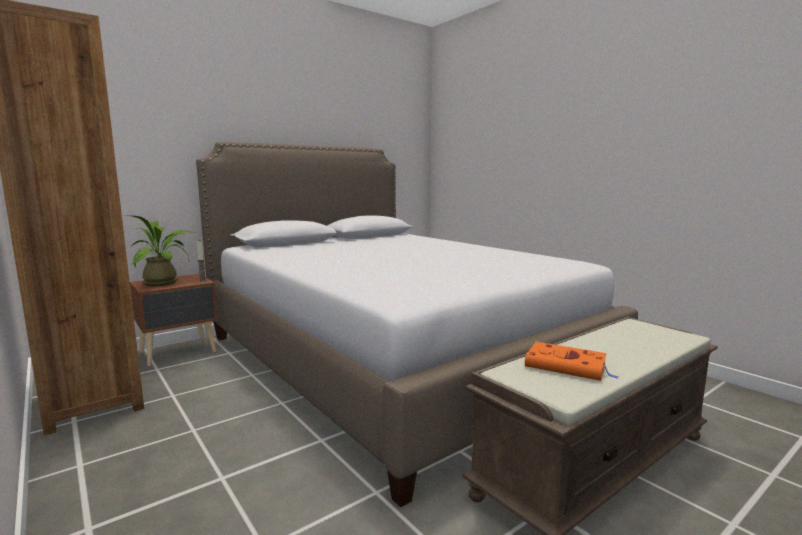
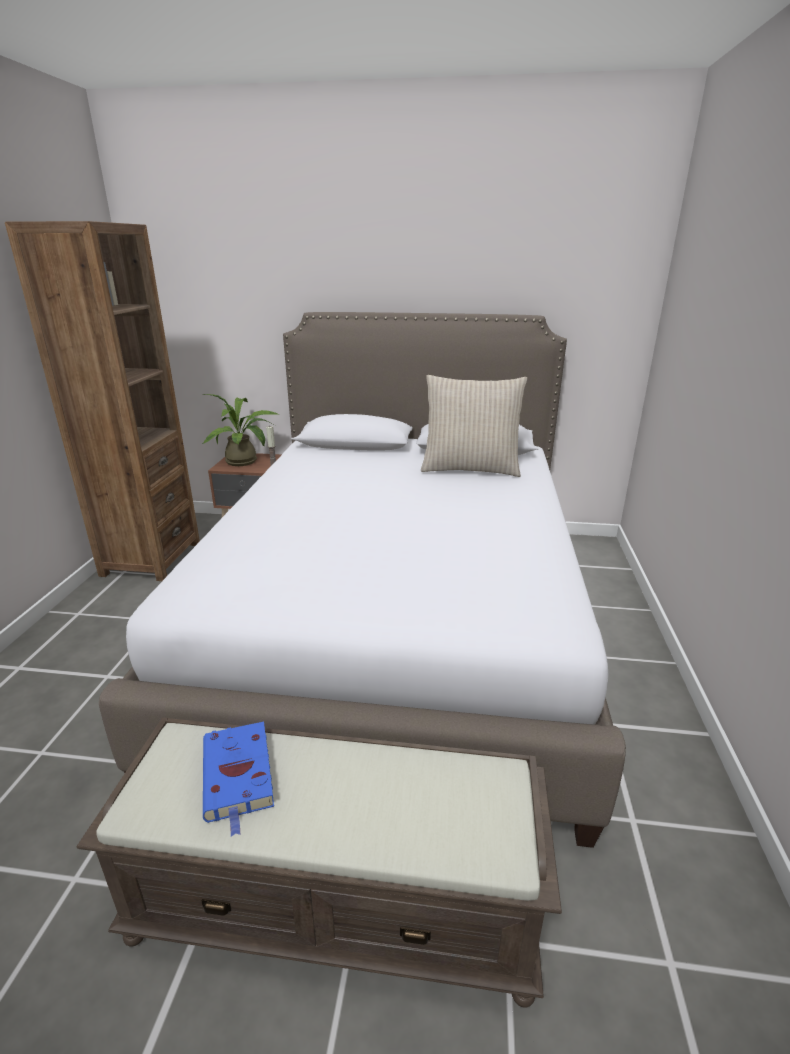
camera: 45 degrees right, 15 degrees up
(391, 240) = (470, 469): none -> beige pillow
(568, 366) = (238, 777): orange book -> blue book

